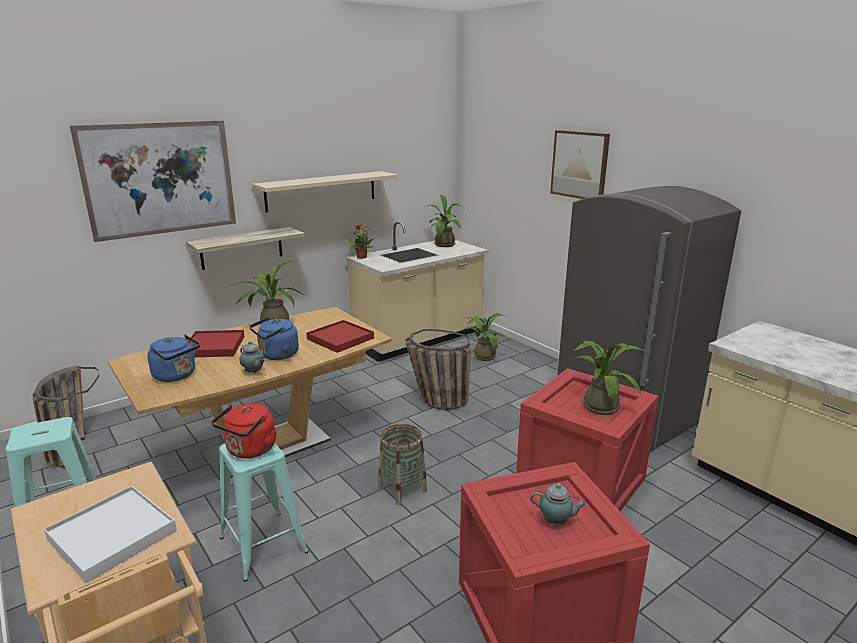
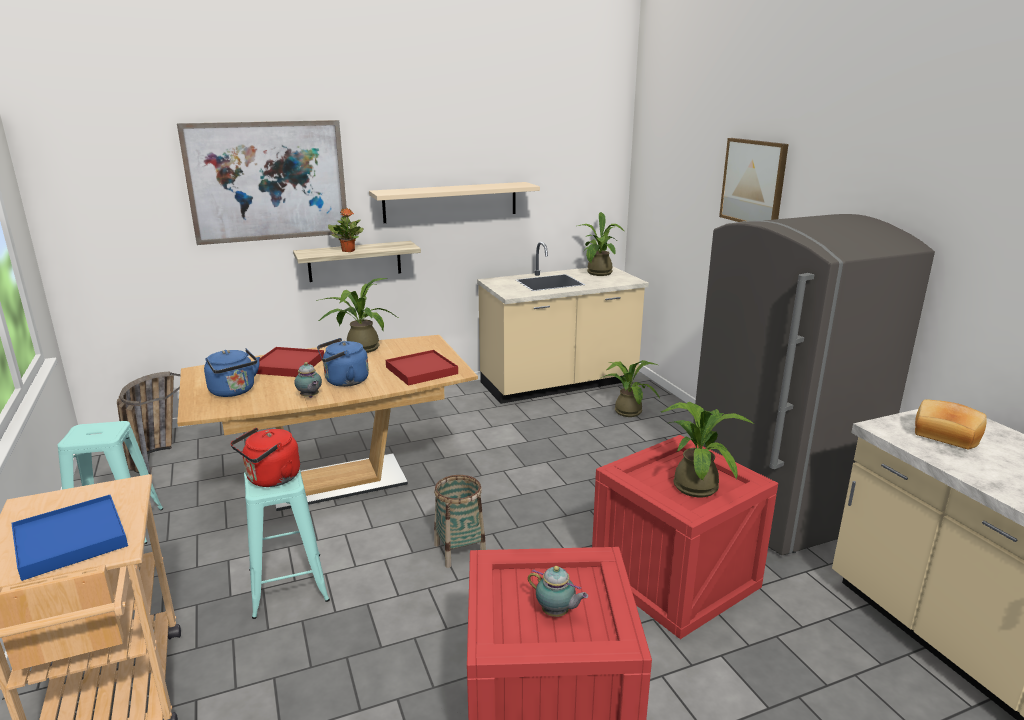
camera: 15 degrees right, 0 degrees up
(112, 535) = (70, 540): white tray -> blue tray
(361, 257) = (493, 281): potted plant -> potted plant (348, 251)
(434, 400) = (543, 455): basket -> none
(774, 345) = (946, 436): none -> bread

